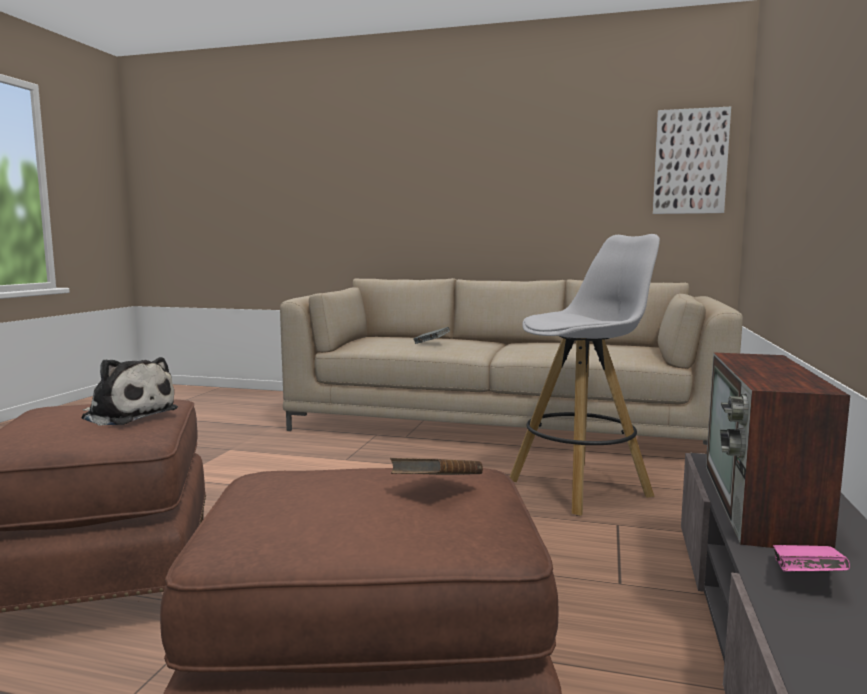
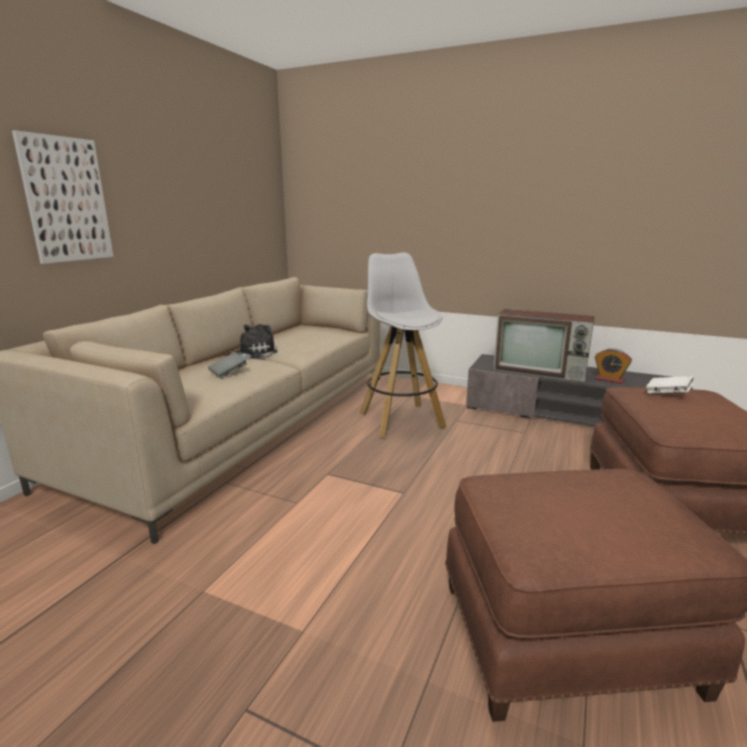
camera: 80 degrees left, 10 degrees up
(127, 415) = (568, 489): plush toy -> plush toy (253, 353)
(436, 489) = (667, 394): brown book -> white book
(690, 162) = (262, 186): picture -> picture (66, 200)
(806, 578) = (609, 380): pink book -> alarm clock

